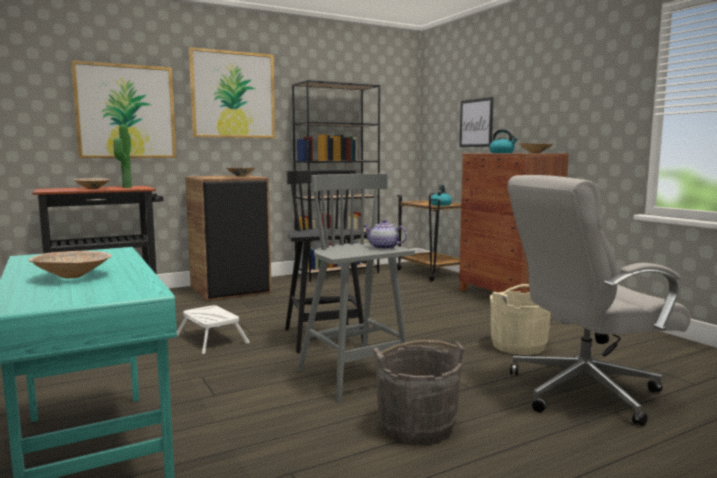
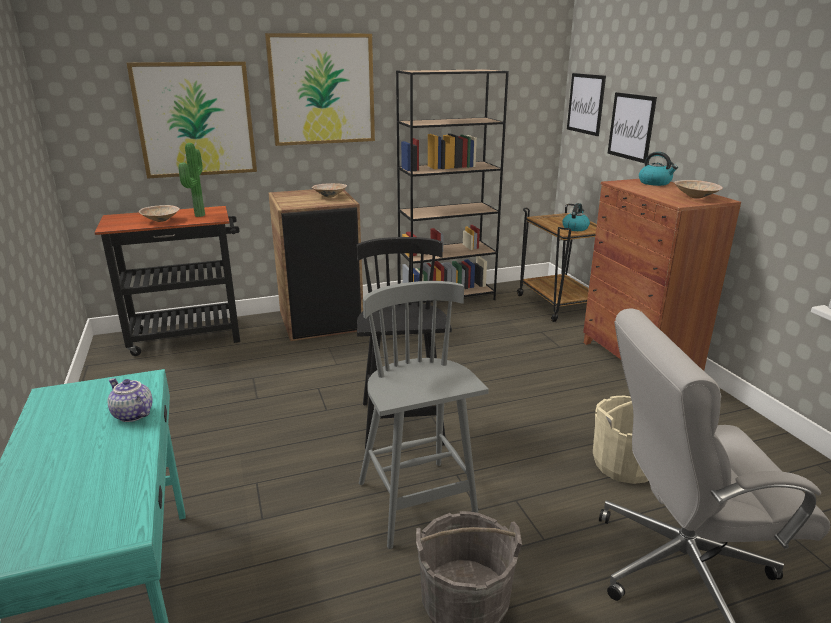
camera: 10 degrees right, 15 degrees up
(74, 276) = (70, 467): beige bowl -> none
(211, 339) = (280, 414): white step ladder -> none
(383, 248) = (452, 378): teapot -> teapot (132, 415)
(438, 115) = (586, 104): none -> picture

